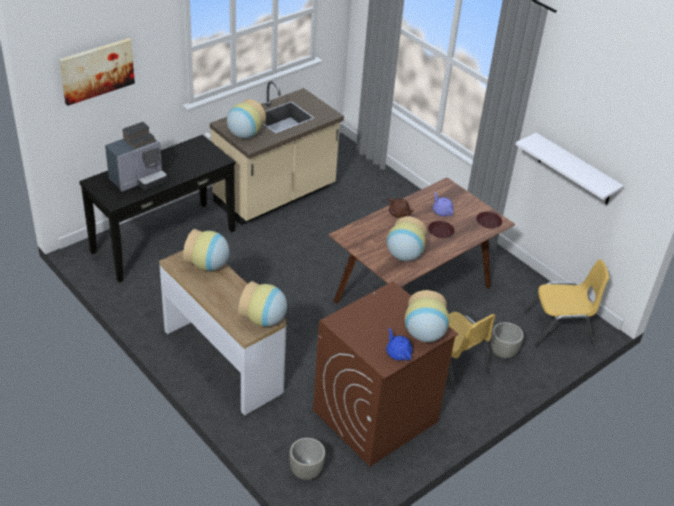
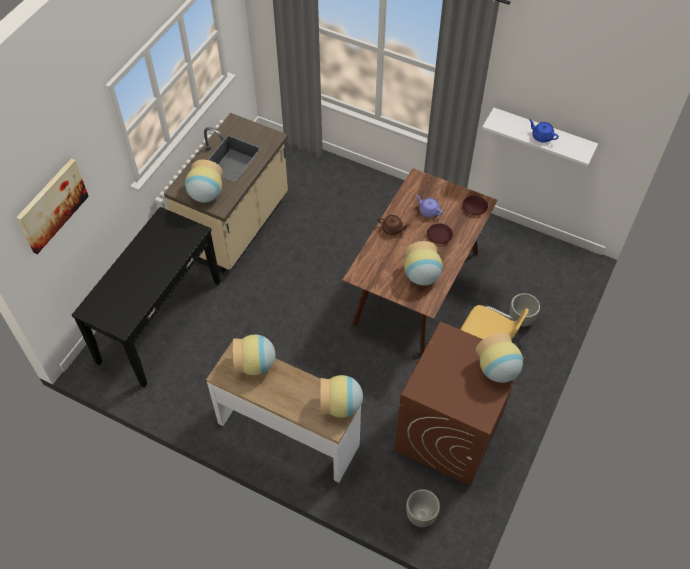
camera: 20 degrees left, 15 degrees up
(139, 179) = (130, 288): coffee machine -> none
(398, 353) = (486, 401): blue teapot -> blue teapot (541, 136)
(559, 329) = (554, 274): yellow chair -> none

